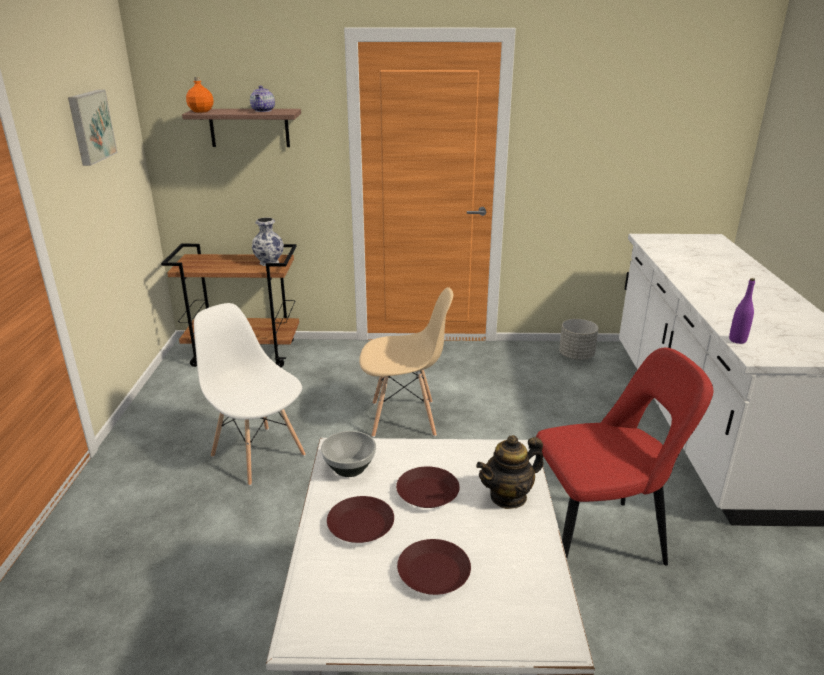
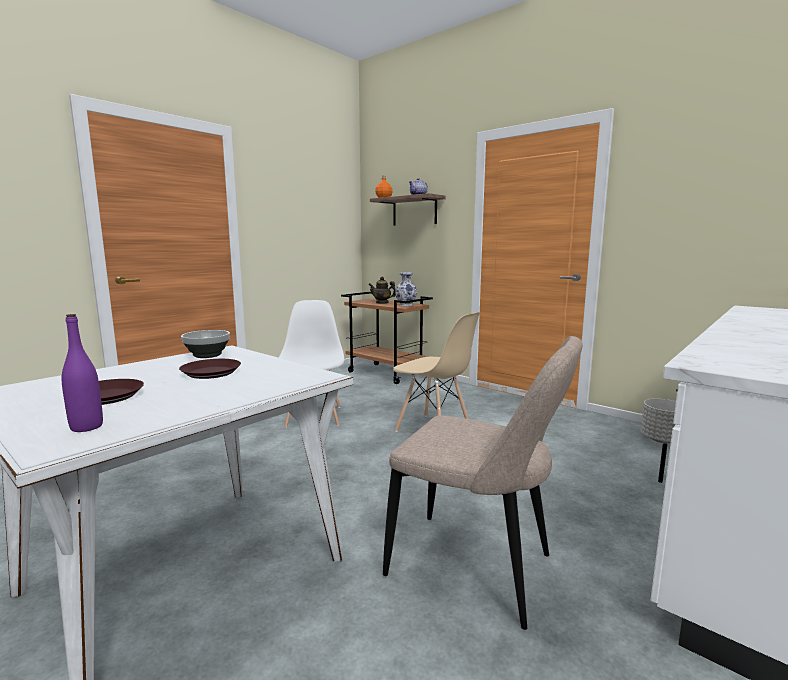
camera: 40 degrees right, 15 degrees down
(90, 126) = (306, 197): picture -> none
(361, 525) = (142, 372): brown plate -> none
(508, 496) = (248, 388): teapot -> teapot (382, 303)
(599, 540) = (477, 568): red chair -> beige chair
(737, 340) = (702, 354): purple bottle -> purple bottle (86, 427)

